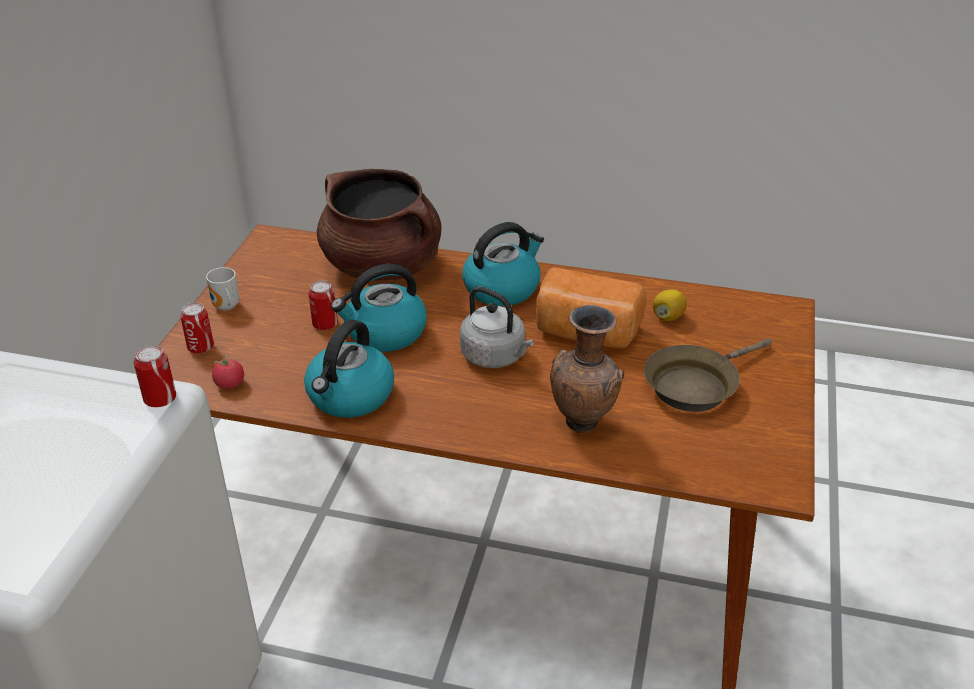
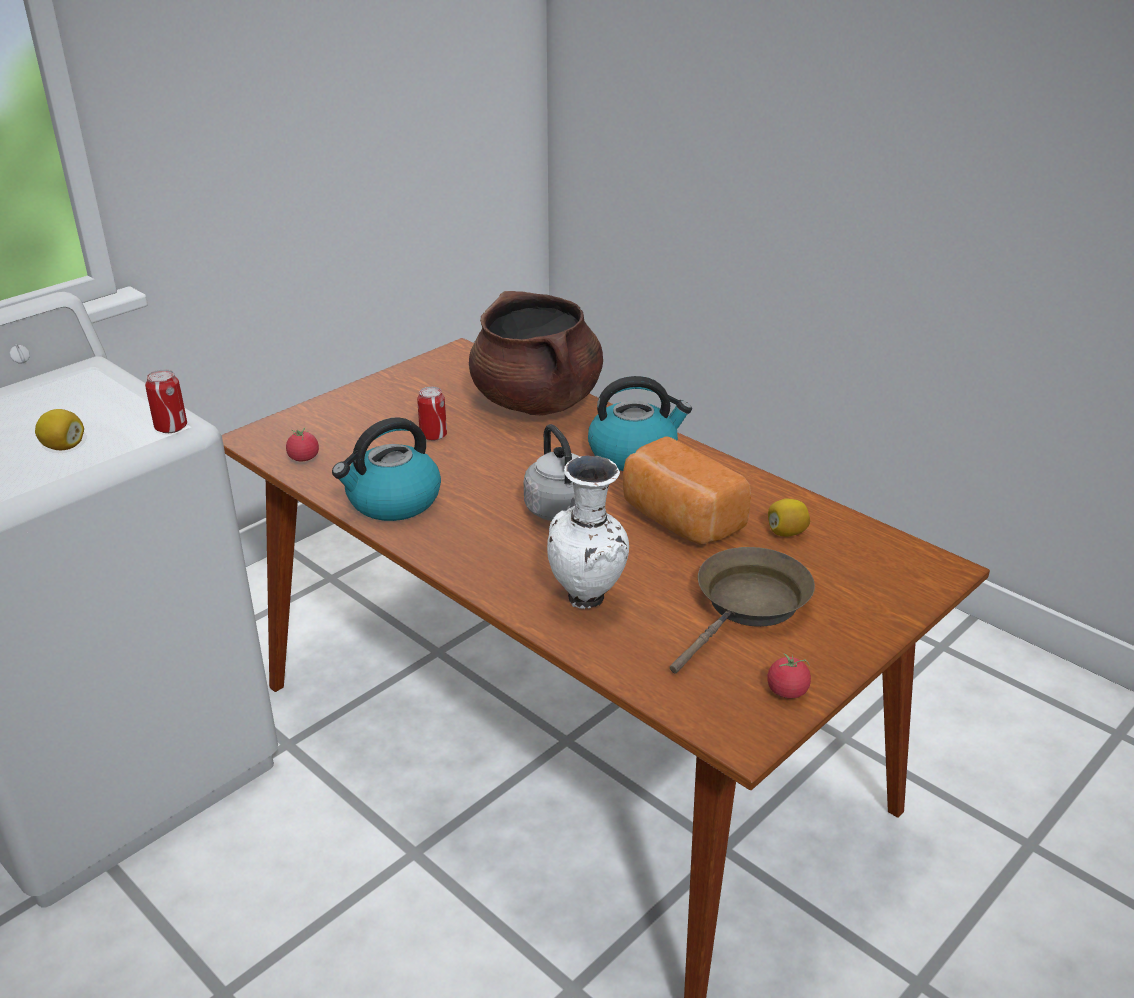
camera: 30 degrees right, 5 degrees down
(72, 455) = (63, 447): none -> lemon
(200, 347) = (311, 422): can -> none
(225, 308) = (363, 397): mug -> none
(384, 333) = (479, 459): kettle -> none
(584, 422) = (589, 599): brown vase -> white vase
(695, 385) = (748, 606): brown frying pan -> brown frying pan turned 135 degrees clockwise
(776, 439) = (787, 691): none -> tomato

